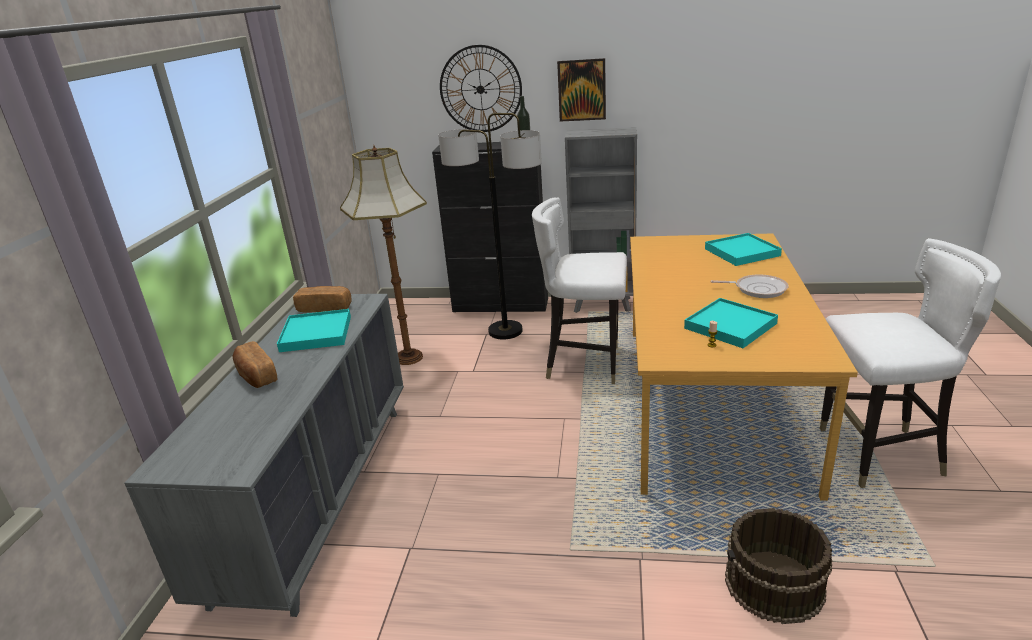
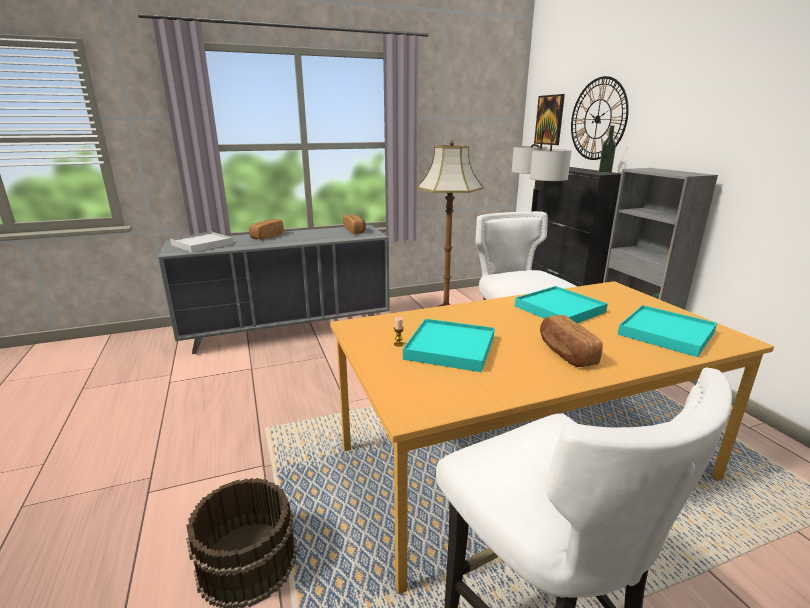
camera: 60 degrees right, 5 degrees down
(225, 438) = (202, 244): none -> white tray
(316, 334) = (320, 235): turquoise tray -> turquoise tray (559, 309)
(582, 90) = (677, 126): picture -> picture (549, 120)
(757, 289) = (565, 353): frying pan -> bread

